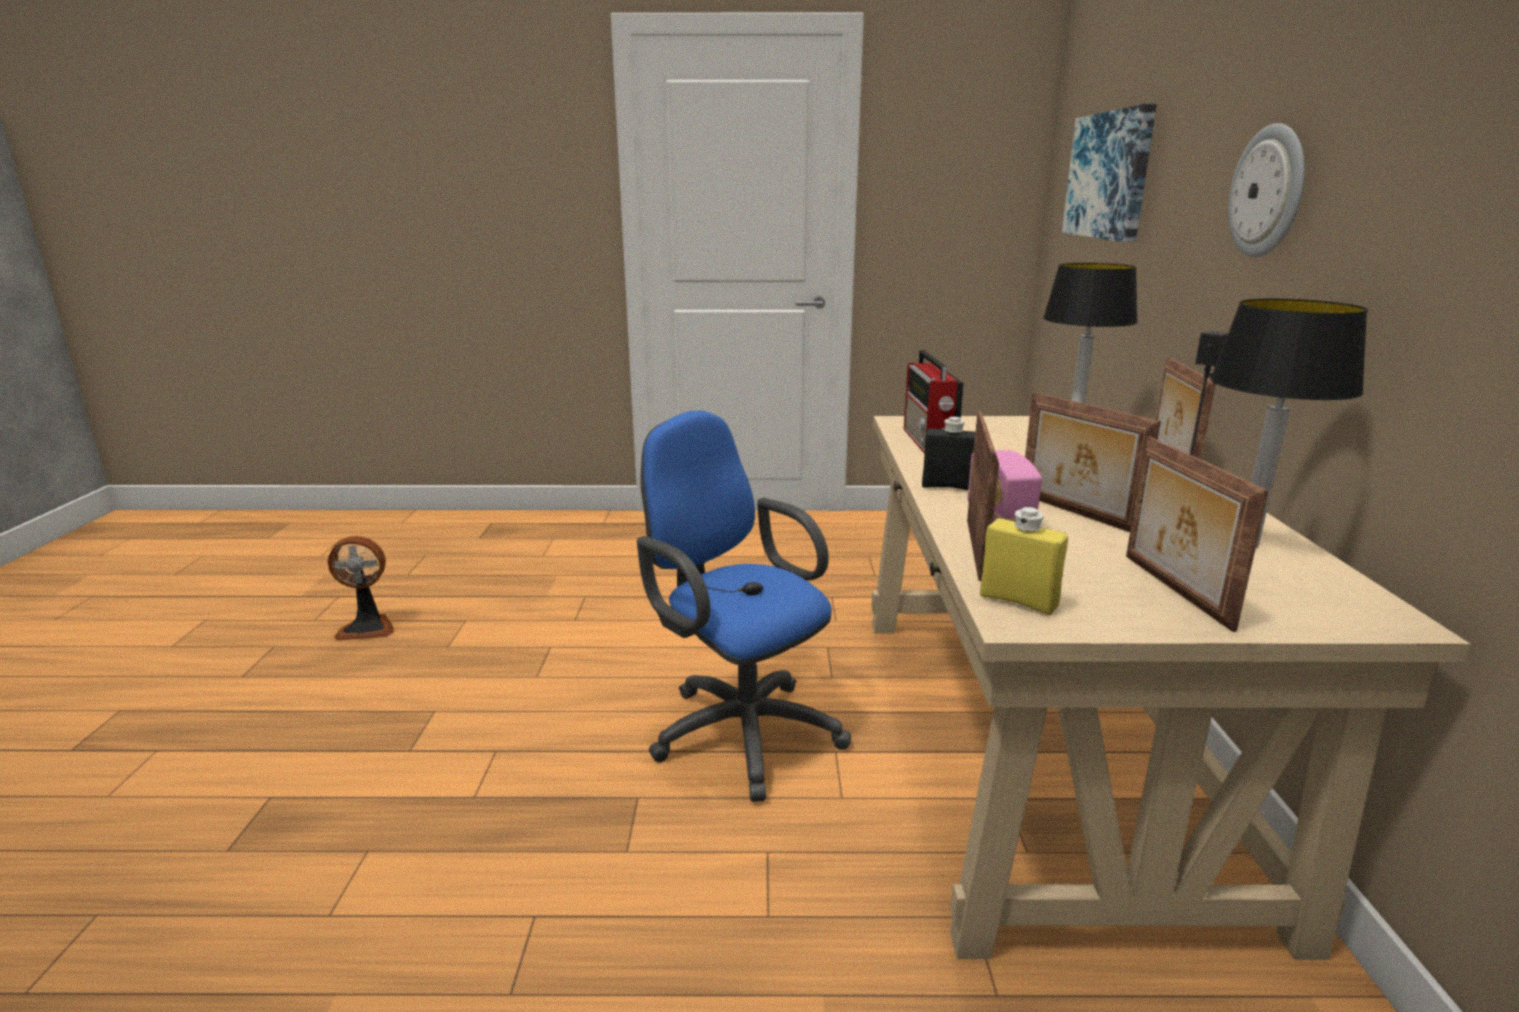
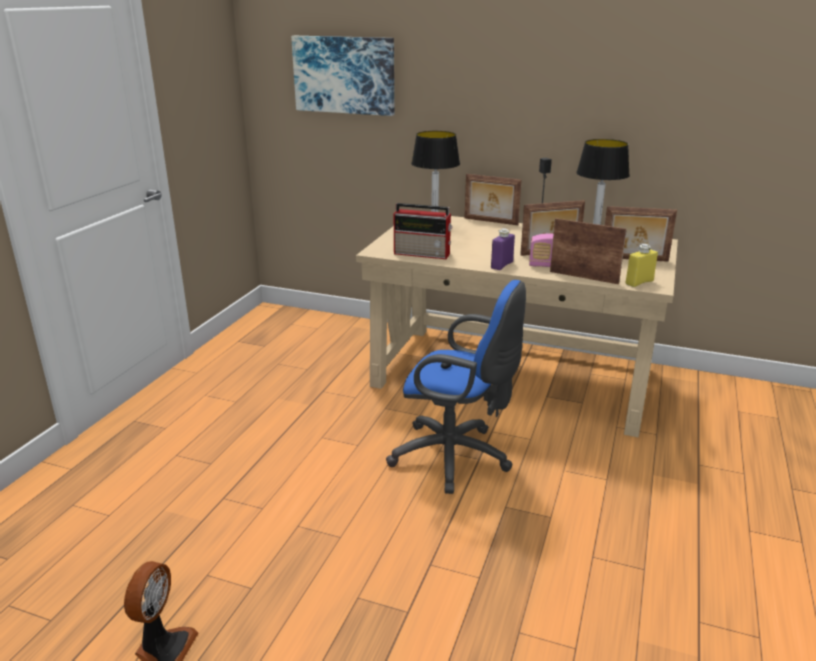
camera: 70 degrees left, 5 degrees up
(739, 729) = (456, 458): blue office chair -> blue office chair turned 135 degrees counterclockwise
(948, 486) = (502, 265): black bottle -> purple bottle
(1268, 192) = (517, 91): wall clock -> none

